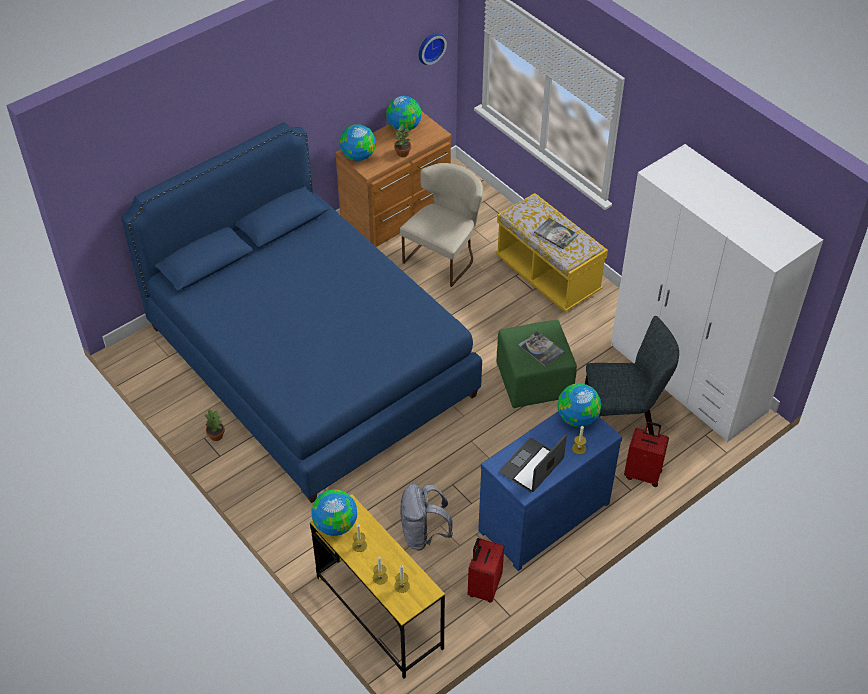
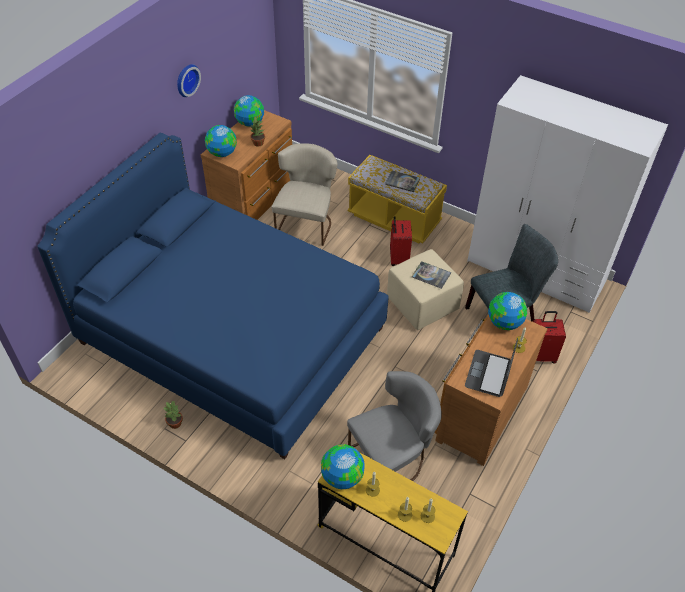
camera: 20 degrees left, 0 degrees up
(423, 534) = (392, 458): grey backpack -> grey chair
(430, 47) = (258, 50): wall clock -> wall clock (186, 79)
(483, 586) = (462, 488): red suitcase -> red suitcase (398, 258)
(534, 382) = (423, 304): green ottoman -> beige ottoman
(541, 515) = (479, 412): blue dresser -> brown dresser

